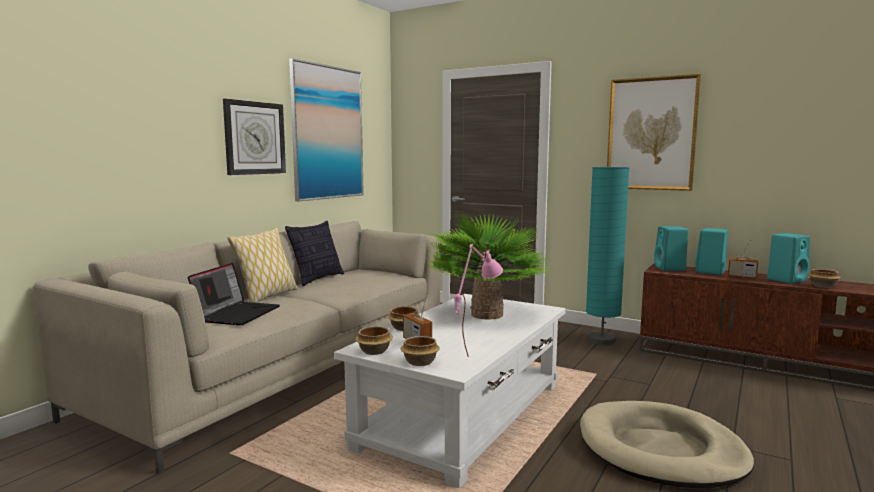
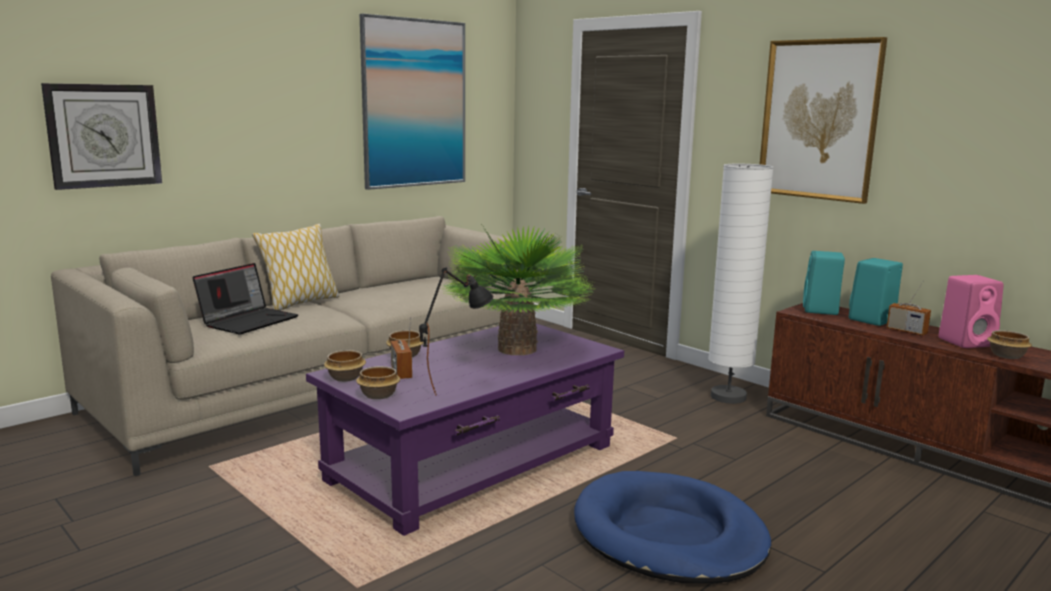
camera: 15 degrees right, 5 degrees up
(254, 138) = (310, 114): wall clock -> wall clock (104, 135)
(317, 279) = (374, 286): pillow -> none
(464, 415) = (474, 463): white coffee table -> purple coffee table
(476, 348) = (456, 387): pink table lamp -> black table lamp
(602, 340) = (728, 397): turquoise floor lamp -> white floor lamp
(660, 450) = (668, 534): beige dog bed -> blue dog bed
(787, 280) = (967, 342): turquoise speaker -> pink speaker

